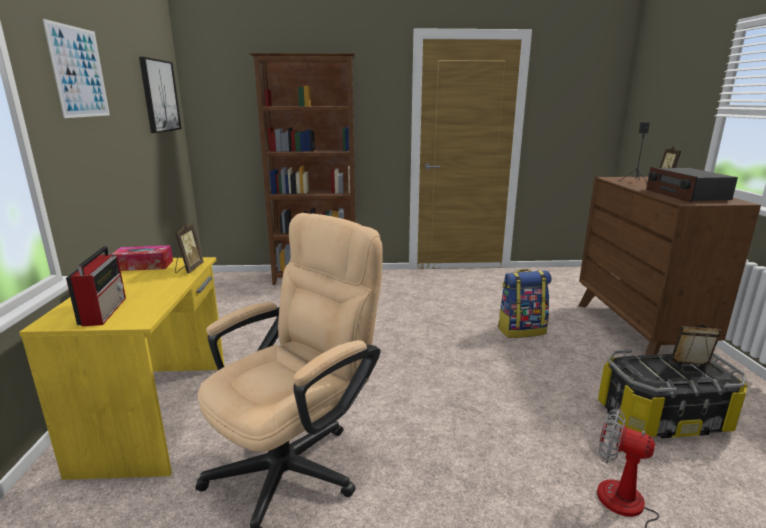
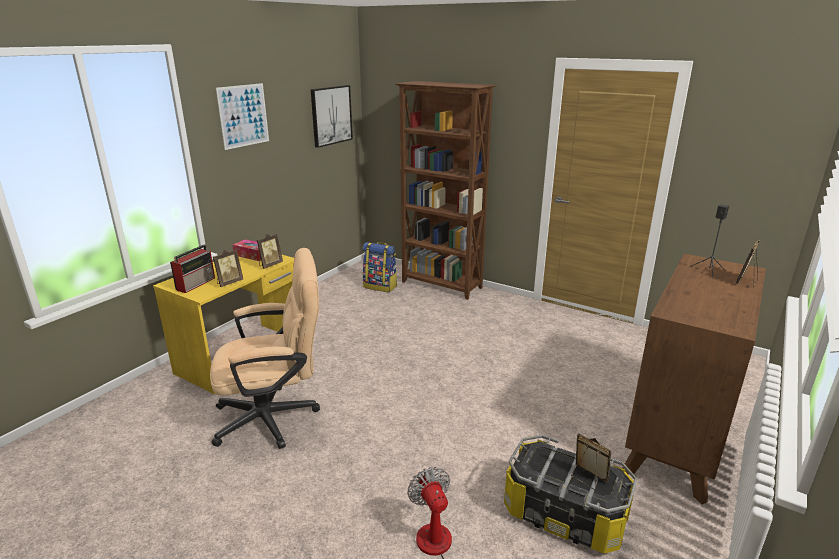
camera: 35 degrees right, 5 degrees up
(159, 298) = (229, 283): none -> picture frame
(521, 330) = (553, 392): backpack -> backpack (380, 286)
(686, 195) = (705, 304): radio -> none

